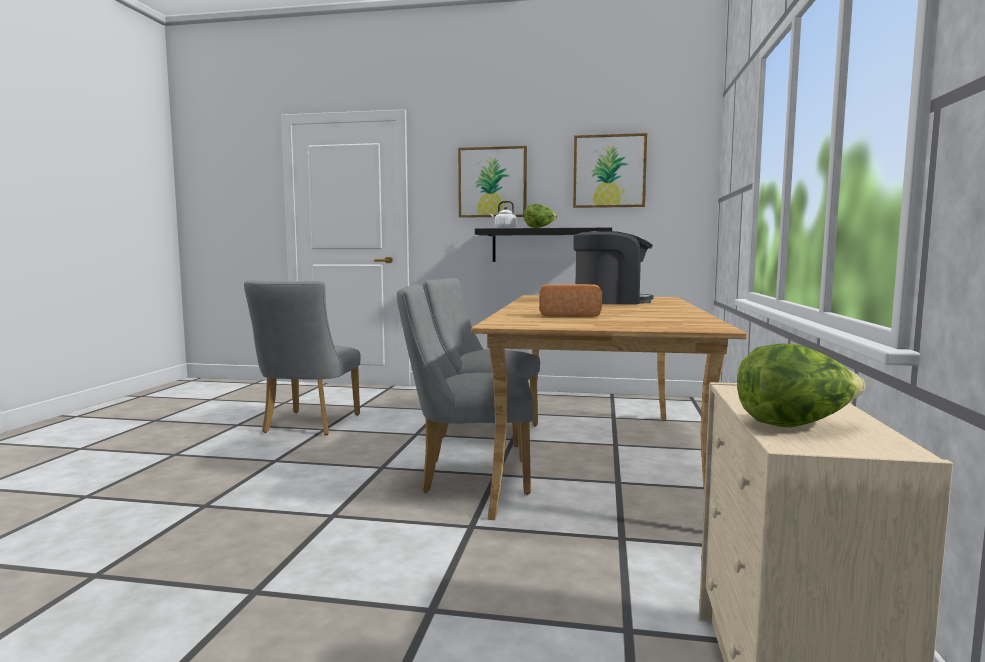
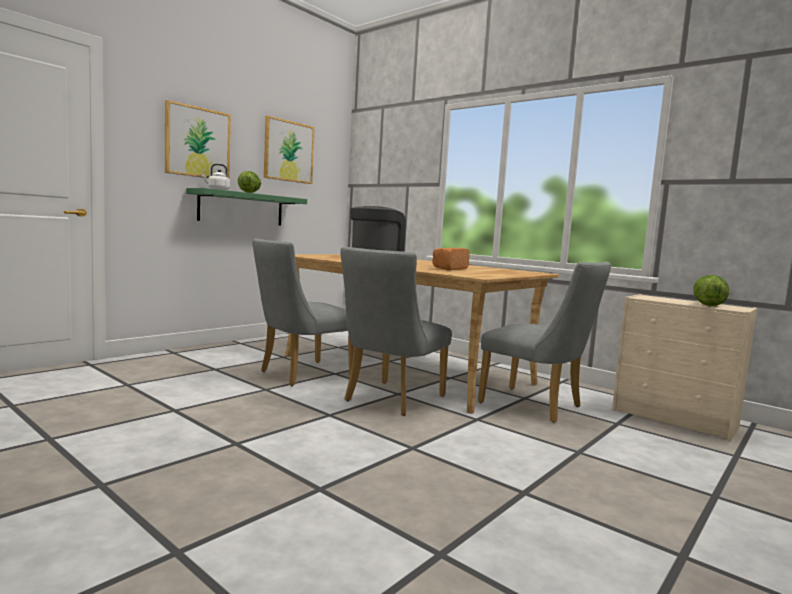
camera: 60 degrees left, 0 degrees up
(308, 425) = (143, 413): grey chair -> grey chair (537, 406)
(545, 245) = (241, 208): black shelf -> green shelf

